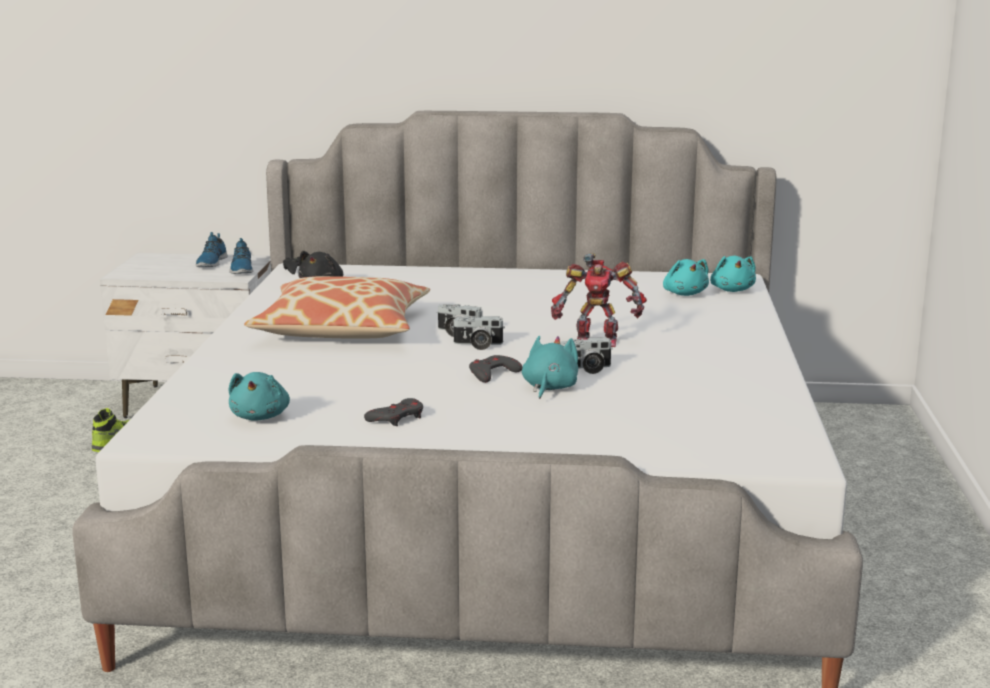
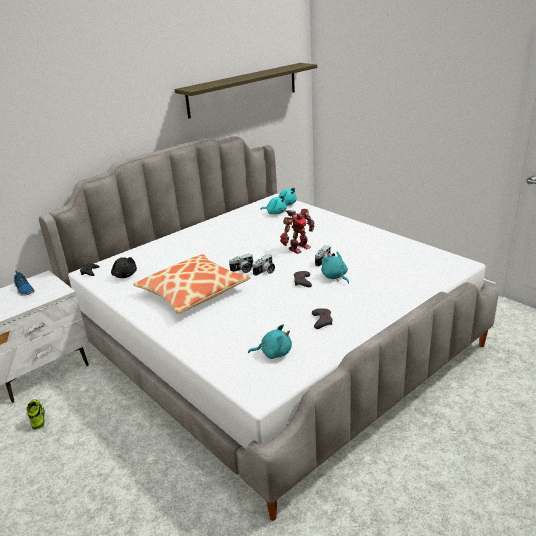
camera: 45 degrees left, 10 degrees up
(241, 269) = (52, 285): shoe -> none
(260, 416) = (274, 353): turquoise plush toy -> turquoise plush toy turned 45 degrees counterclockwise
(740, 40) = (243, 89): none -> shelf

